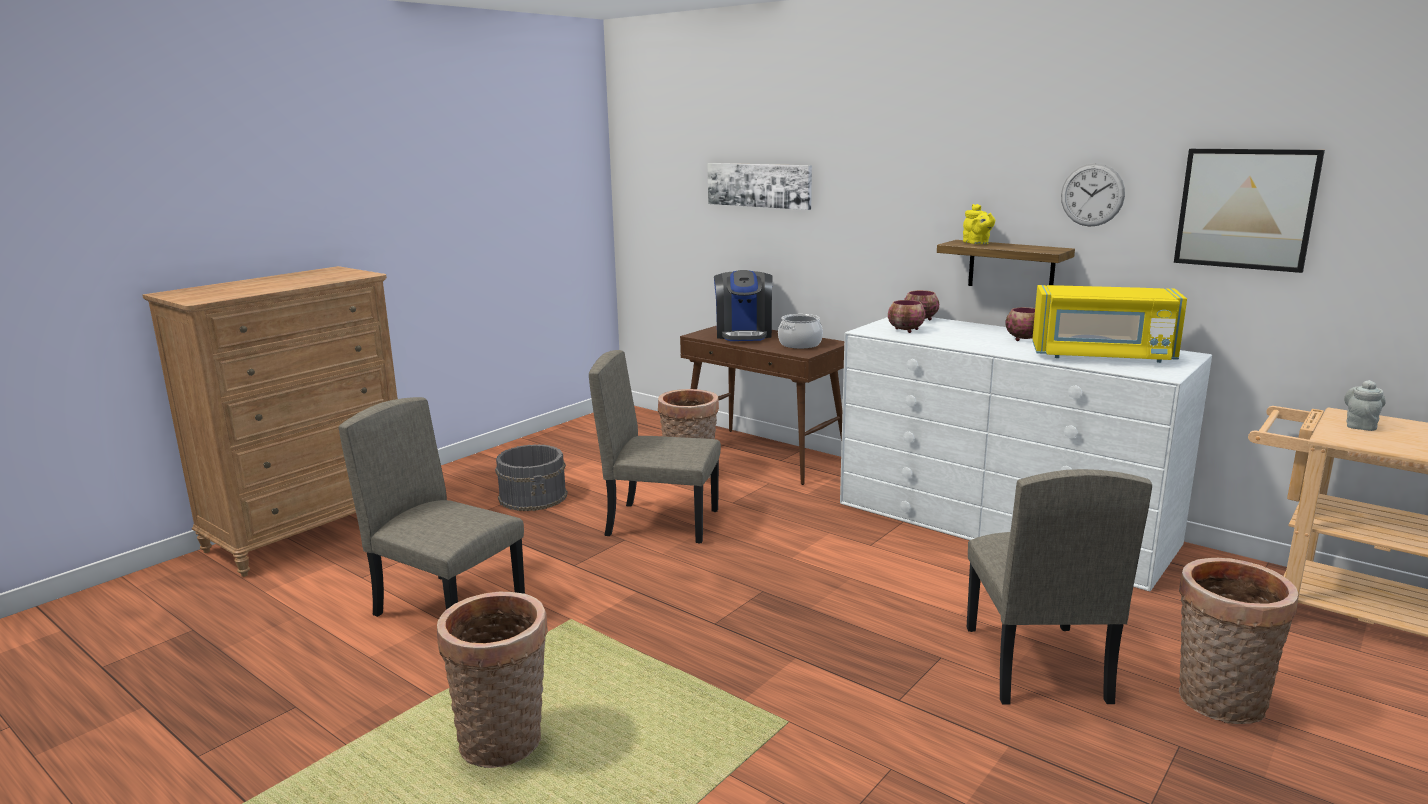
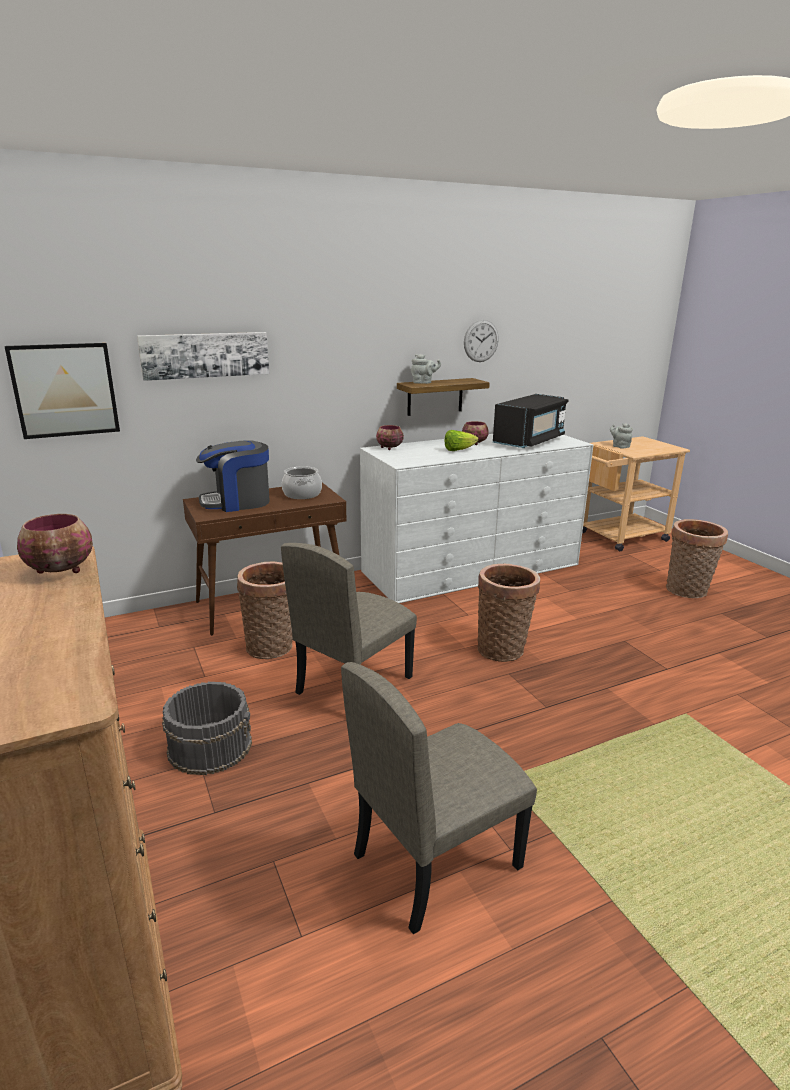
camera: 65 degrees left, 5 degrees up
(504, 744) = (697, 861): basket -> basket (503, 648)
(744, 334) = (237, 502): coffee machine -> coffee machine turned 135 degrees clockwise
(906, 330) = (415, 456): bowl -> bowl (62, 570)
(972, 339) = (458, 450): none -> lettuce
(977, 243) = (423, 383): yellow teapot -> grey teapot
(1034, 664) = (640, 618): beige chair -> none
(1102, 356) = (529, 441): yellow microwave -> black microwave
(1245, 209) = (553, 342): picture -> picture (65, 390)

